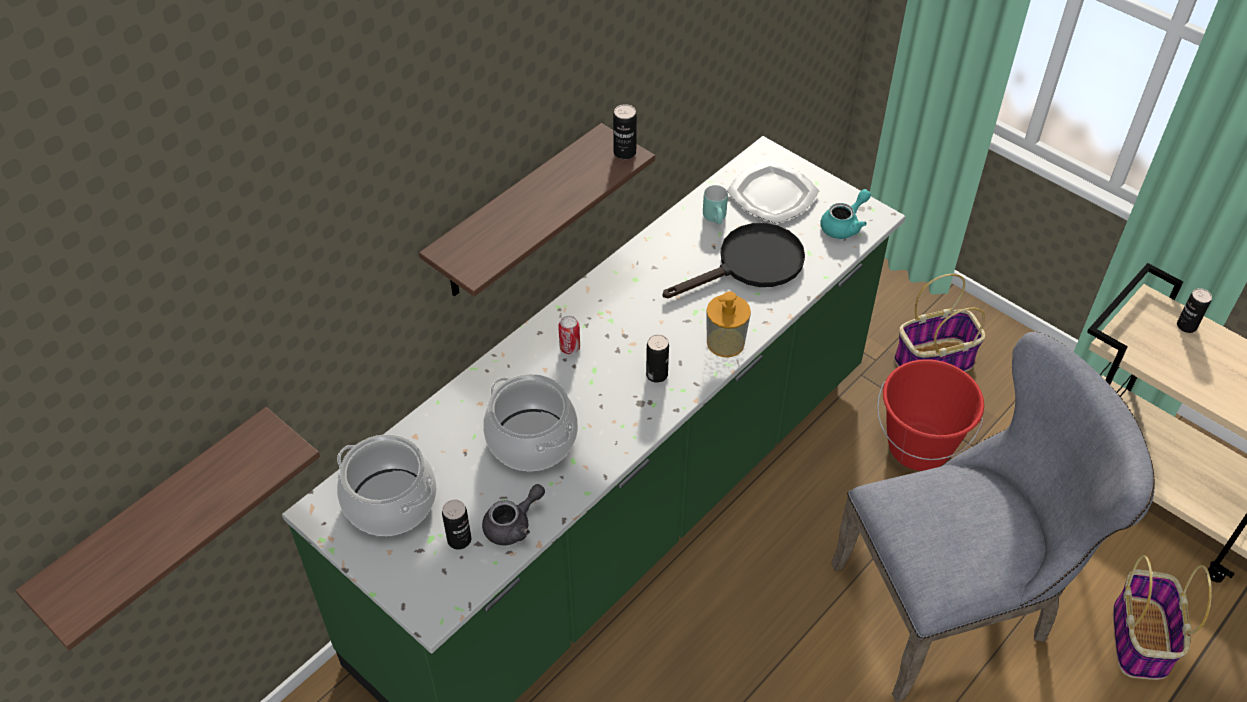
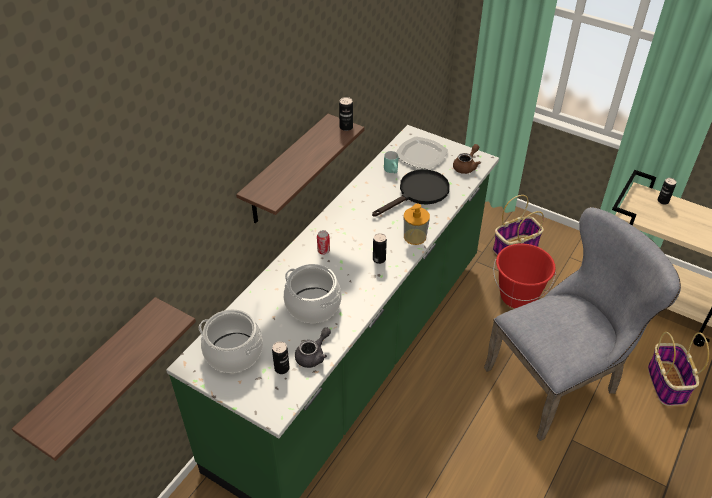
camera: 10 degrees left, 5 degrees down
(844, 225) = (466, 166): turquoise teapot -> brown teapot

